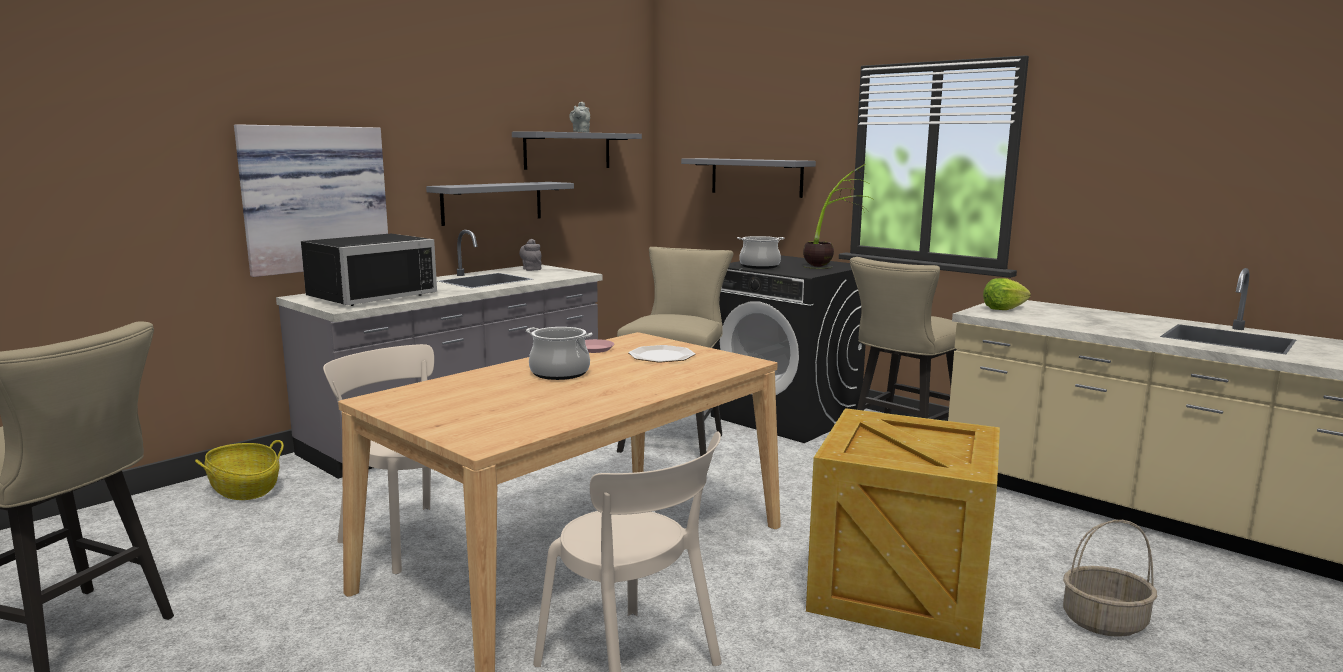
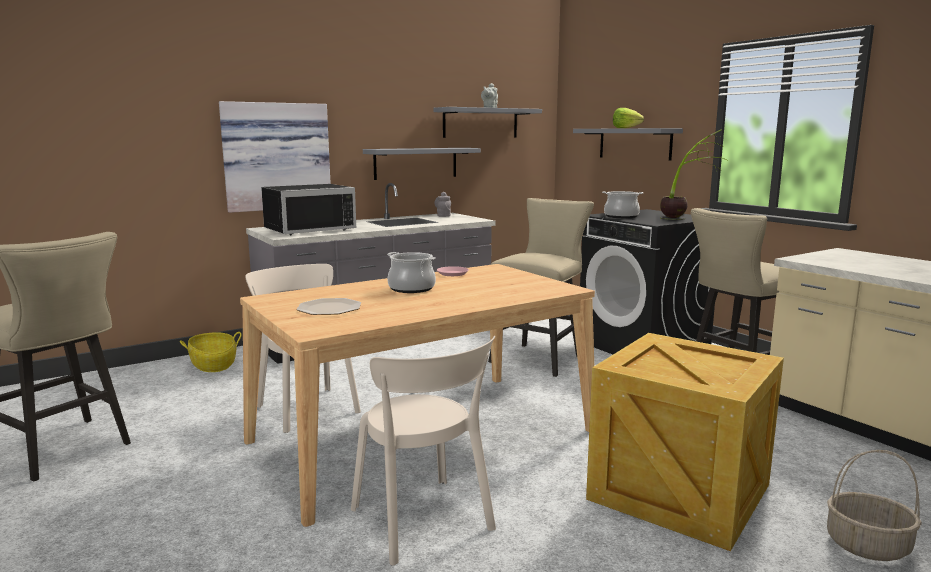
camera: 15 degrees right, 0 degrees up
(661, 356) = (501, 281): plate -> plate (328, 308)
(1003, 309) = (829, 257): lettuce -> lettuce (625, 128)

